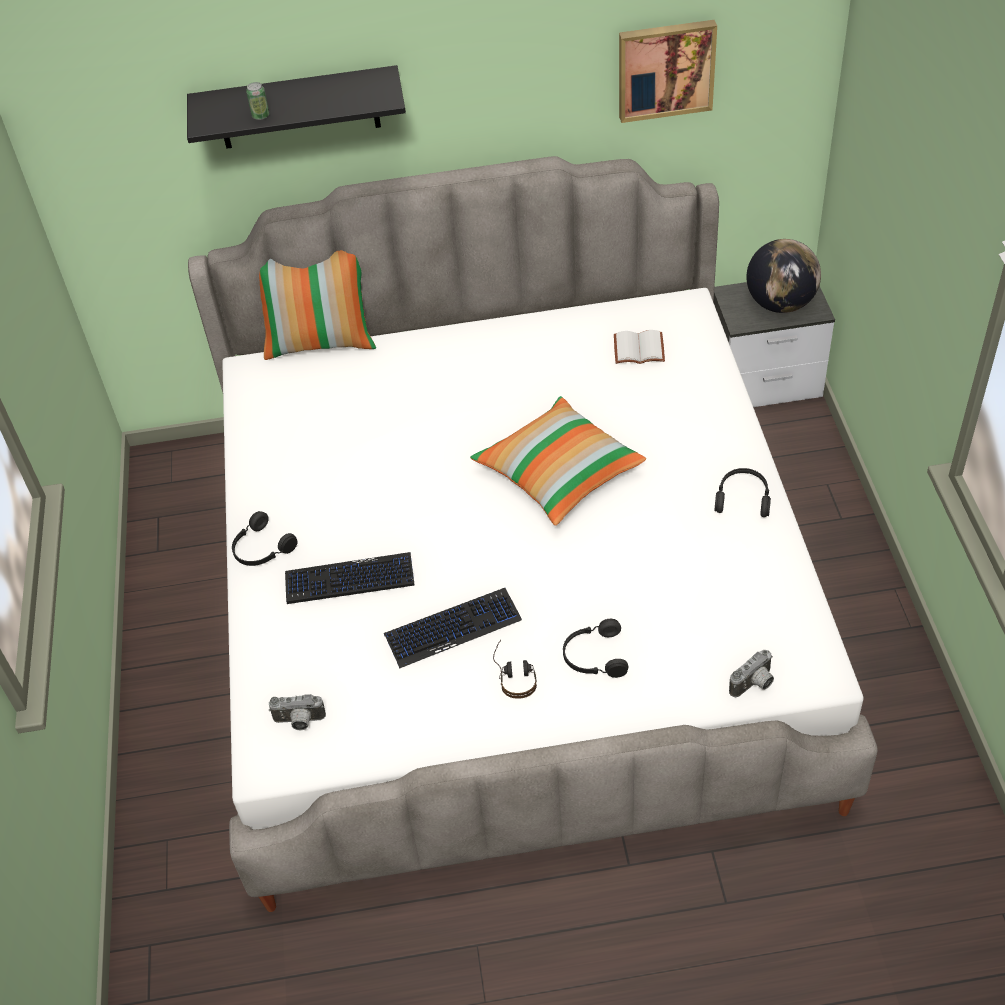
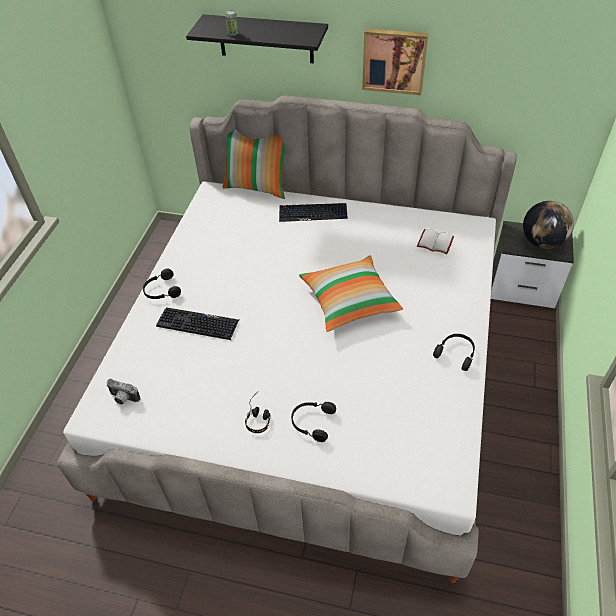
camera: 20 degrees right, 0 degrees up
(453, 628) = (239, 374): keyboard -> keyboard (313, 213)
(665, 69) = (500, 66): picture -> picture (394, 60)
(754, 685) = (404, 480): camera -> none

